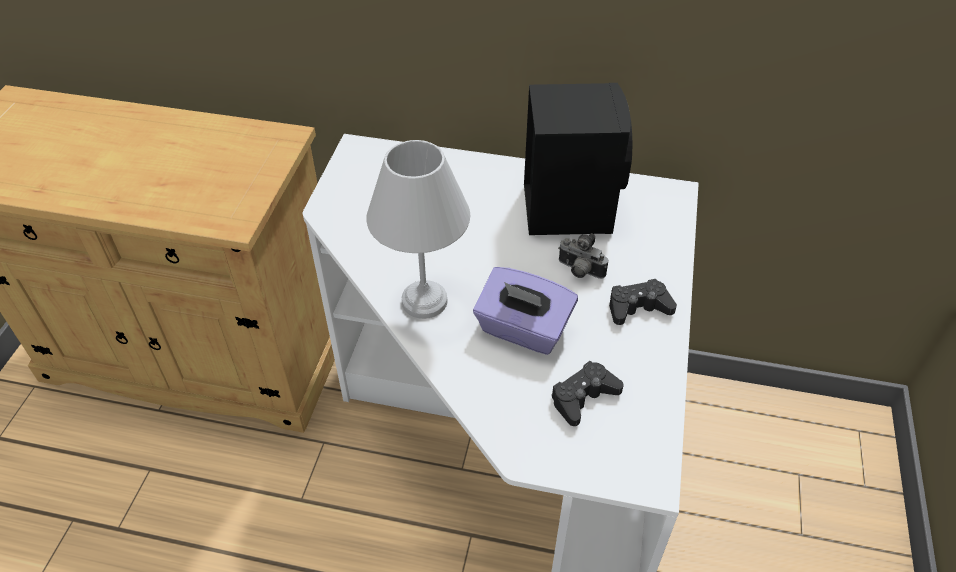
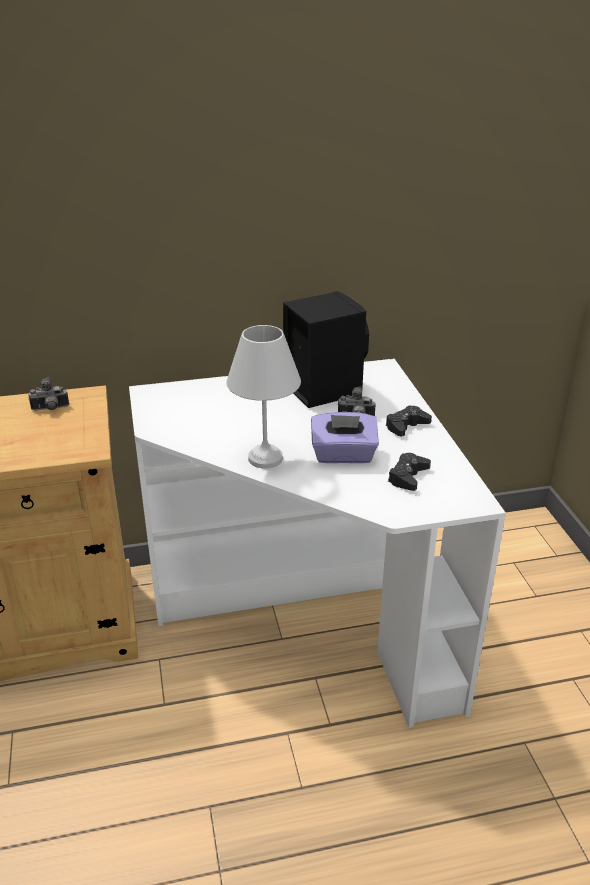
camera: 25 degrees left, 15 degrees down
(233, 147) = (50, 409): none -> camera

